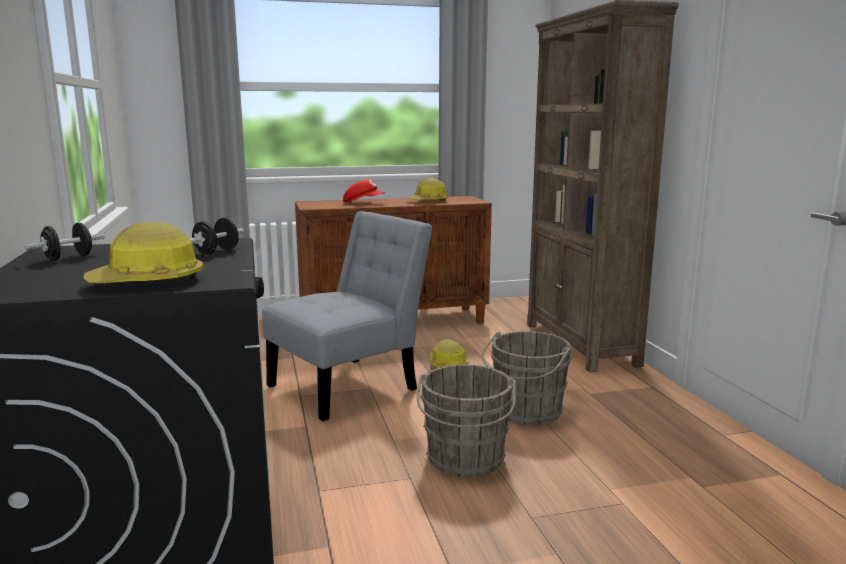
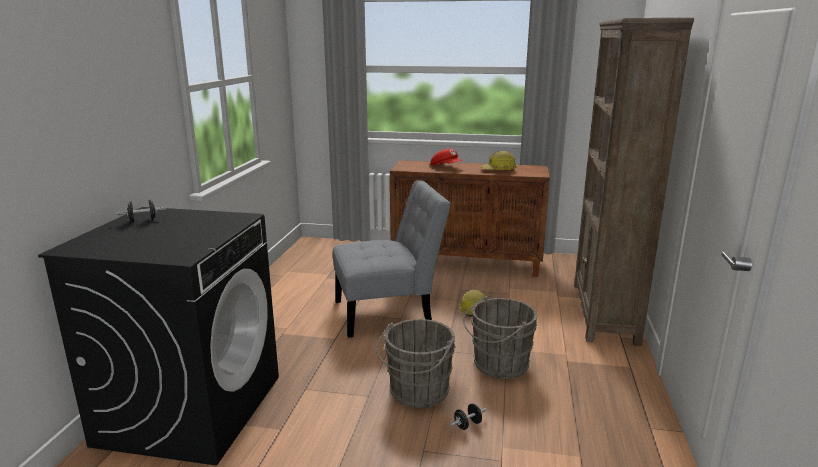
camera: 25 degrees right, 5 degrees up
(148, 282) = (147, 251): hard hat -> none
(216, 252) = (221, 227): black dumbbell -> black dumbbell (467, 425)

